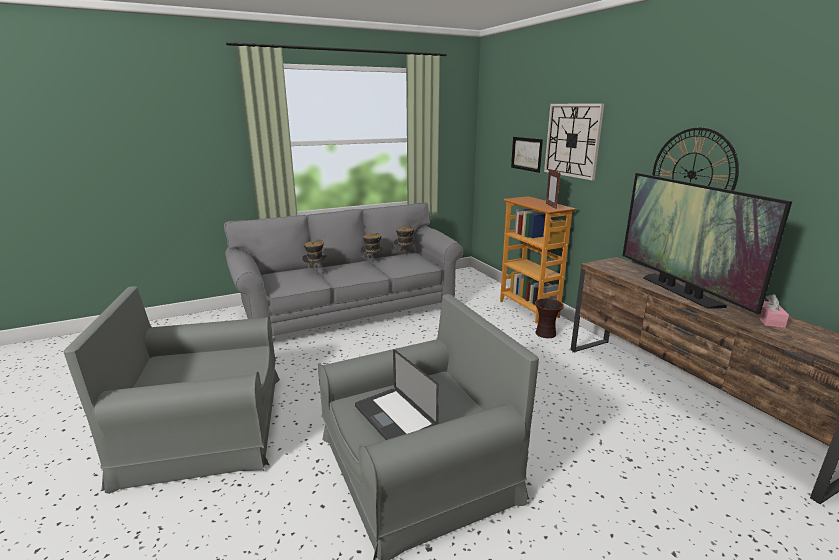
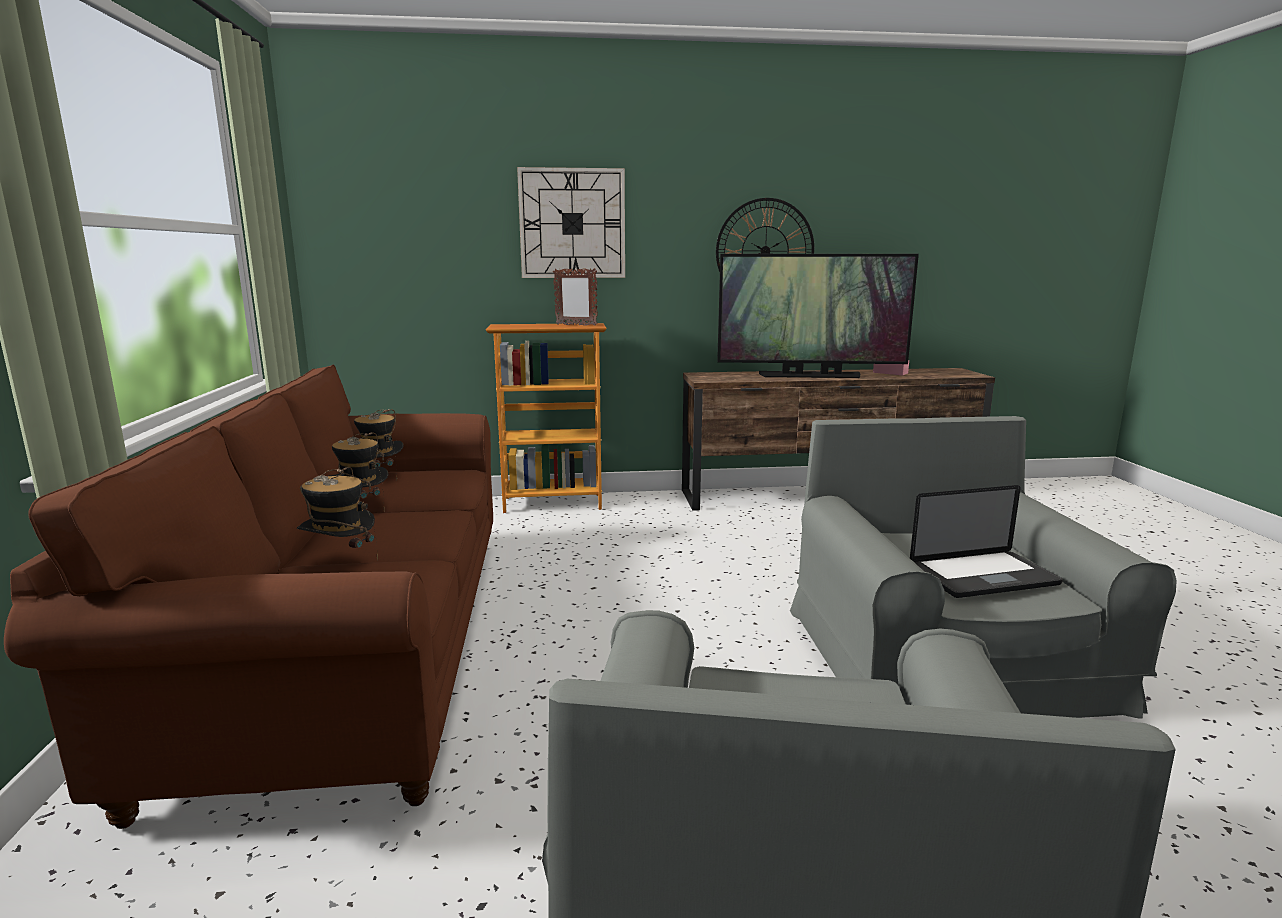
camera: 70 degrees left, 5 degrees down
(349, 311) = (358, 647): grey sofa -> brown sofa
(526, 154) = (466, 253): picture -> none
(546, 334) = (639, 512): vase -> none

